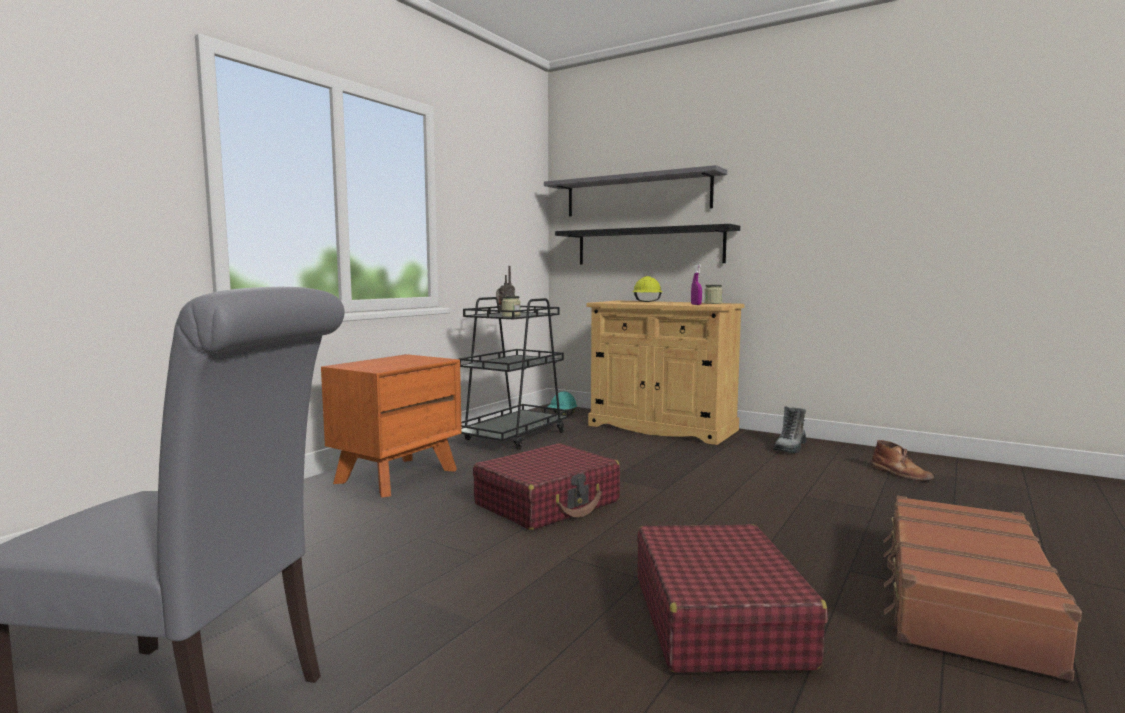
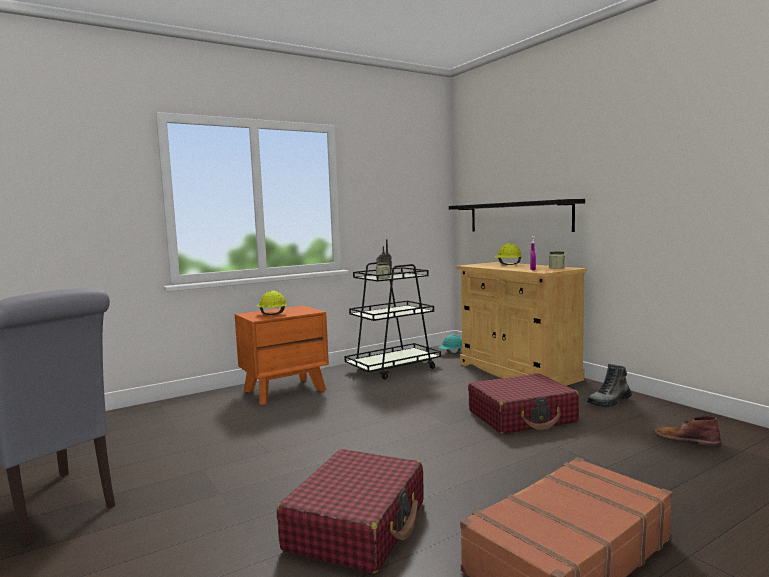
camera: 25 degrees right, 0 degrees up
(386, 364) = (272, 314): none -> yellow hard hat
(548, 503) = (353, 423): red suitcase -> red suitcase (522, 417)
(636, 195) = (509, 174): grey shelf -> none
(900, 474) = (686, 439): brown boot -> brown boot turned 135 degrees clockwise

